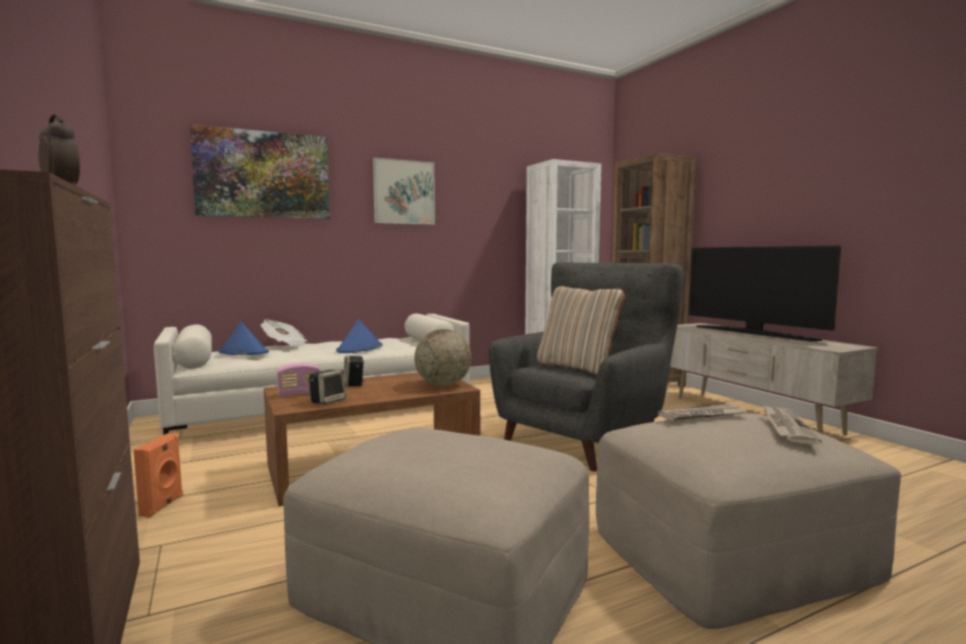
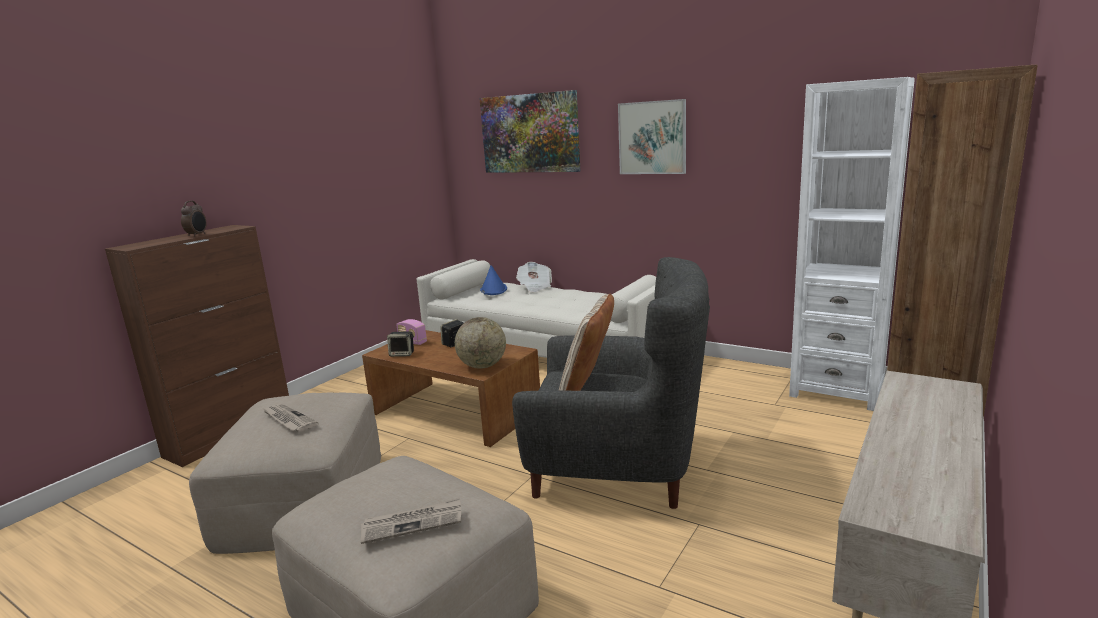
camera: 60 degrees right, 10 degrees up
(163, 505) = (352, 388): orange speaker -> none
(359, 349) = (554, 306): blue hat -> none
(702, 415) = (429, 479): newspaper -> newspaper (288, 420)
(755, 333) = (929, 436): television -> none

